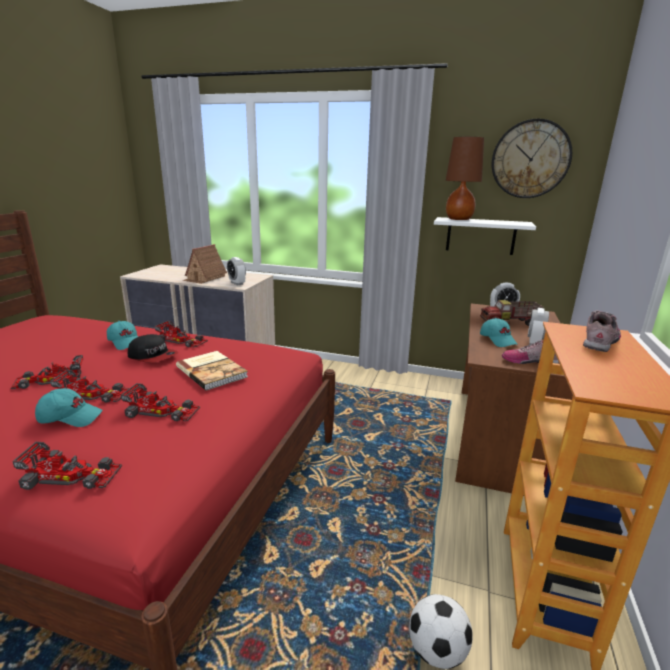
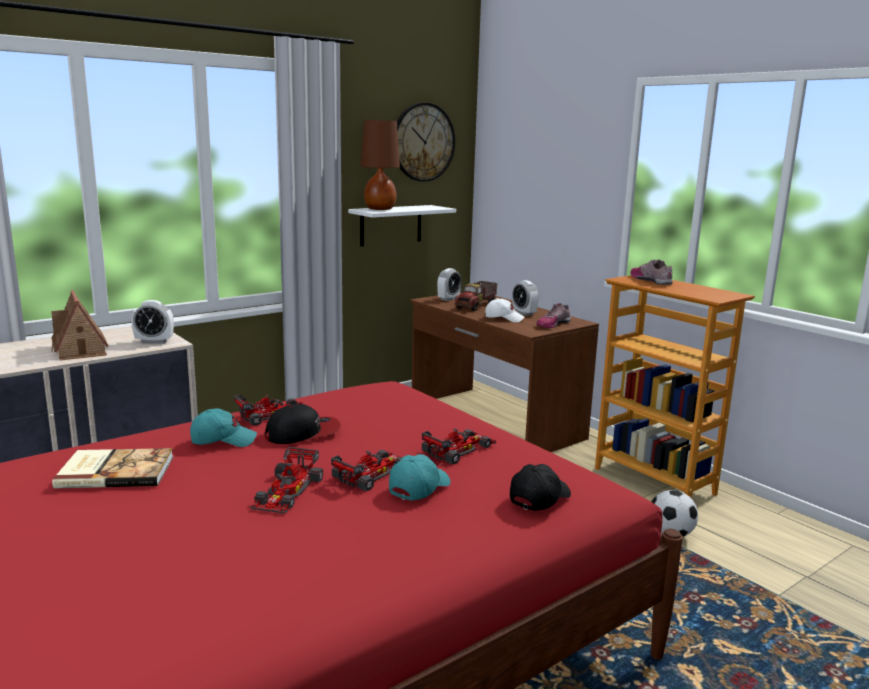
camera: 55 degrees left, 5 degrees down
(71, 475) = (539, 498): toy car -> black cap
(212, 371) = (395, 416): book -> book (115, 471)
(498, 340) = (504, 318): turquoise cap -> white cap

